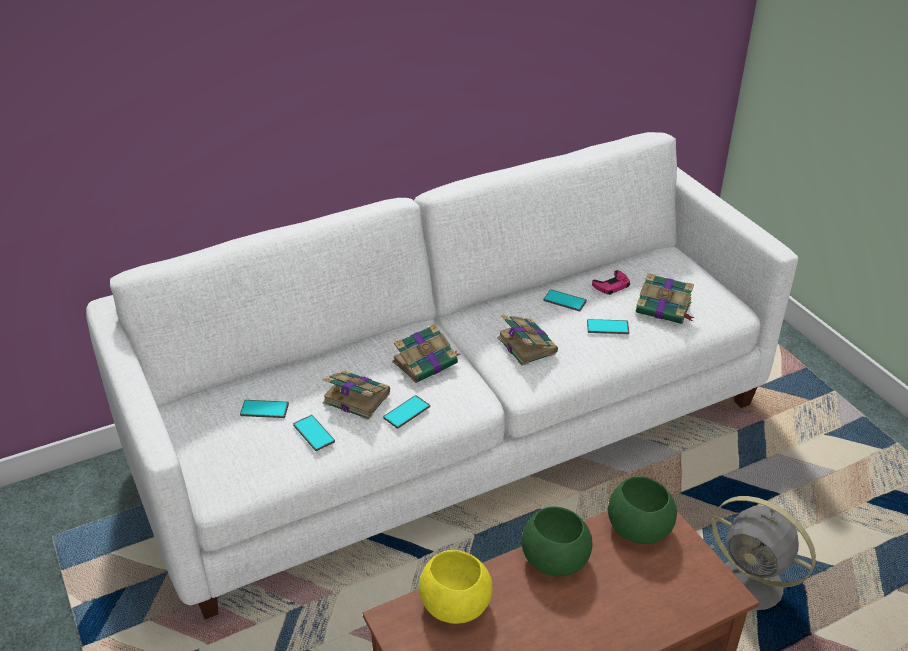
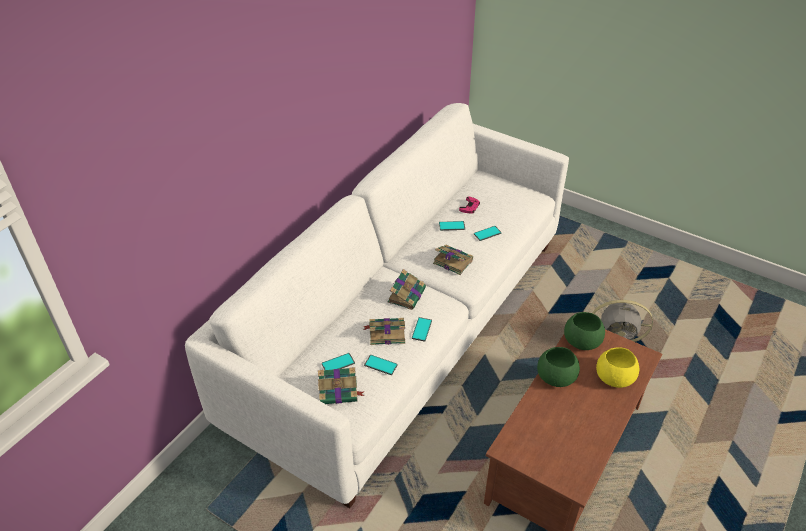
camera: 30 degrees left, 5 degrees up
(454, 603) = (527, 424): yellow bowl -> yellow bowl (614, 377)
(664, 308) = (508, 211): book -> book (339, 391)

